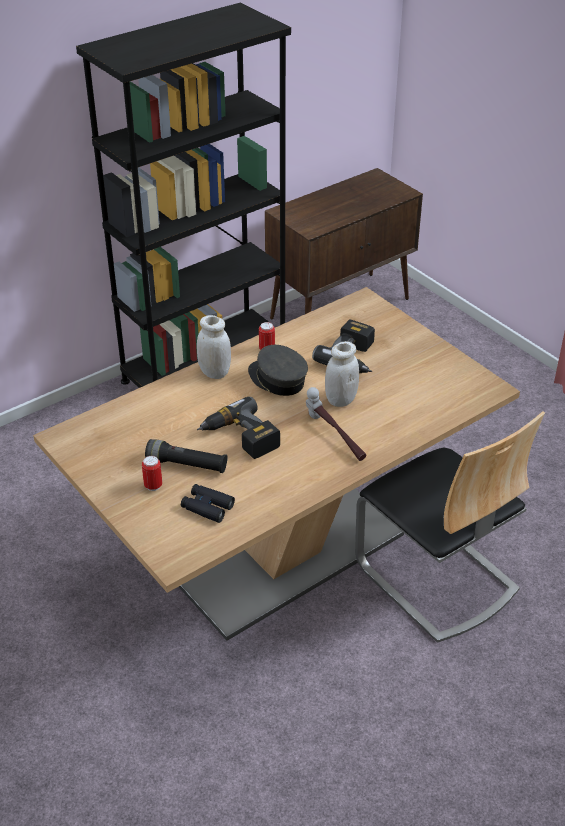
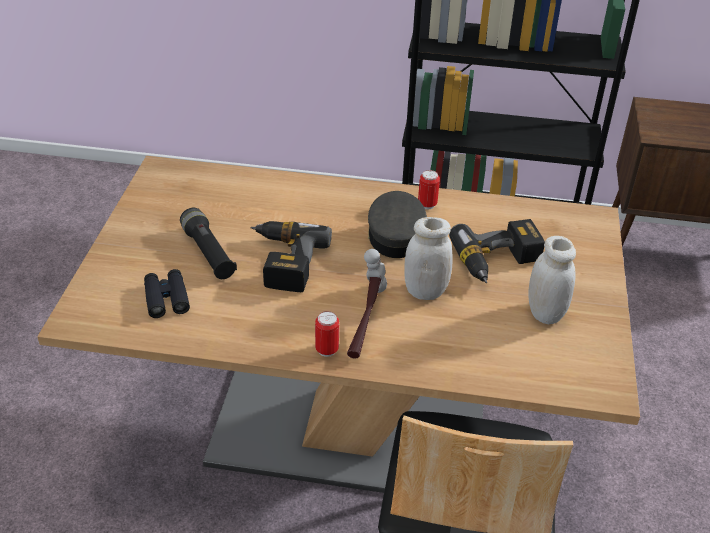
camera: 45 degrees right, 0 degrees up
(153, 486) = (158, 251): can -> can (327, 350)
(214, 372) = (351, 195): white jar -> white jar (545, 313)

